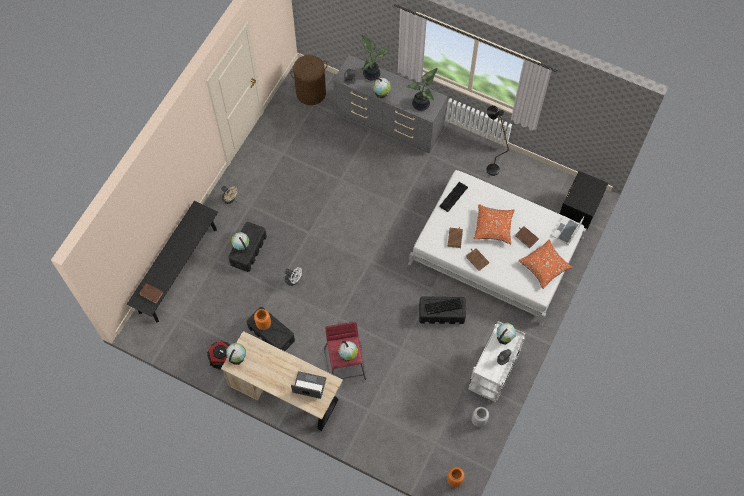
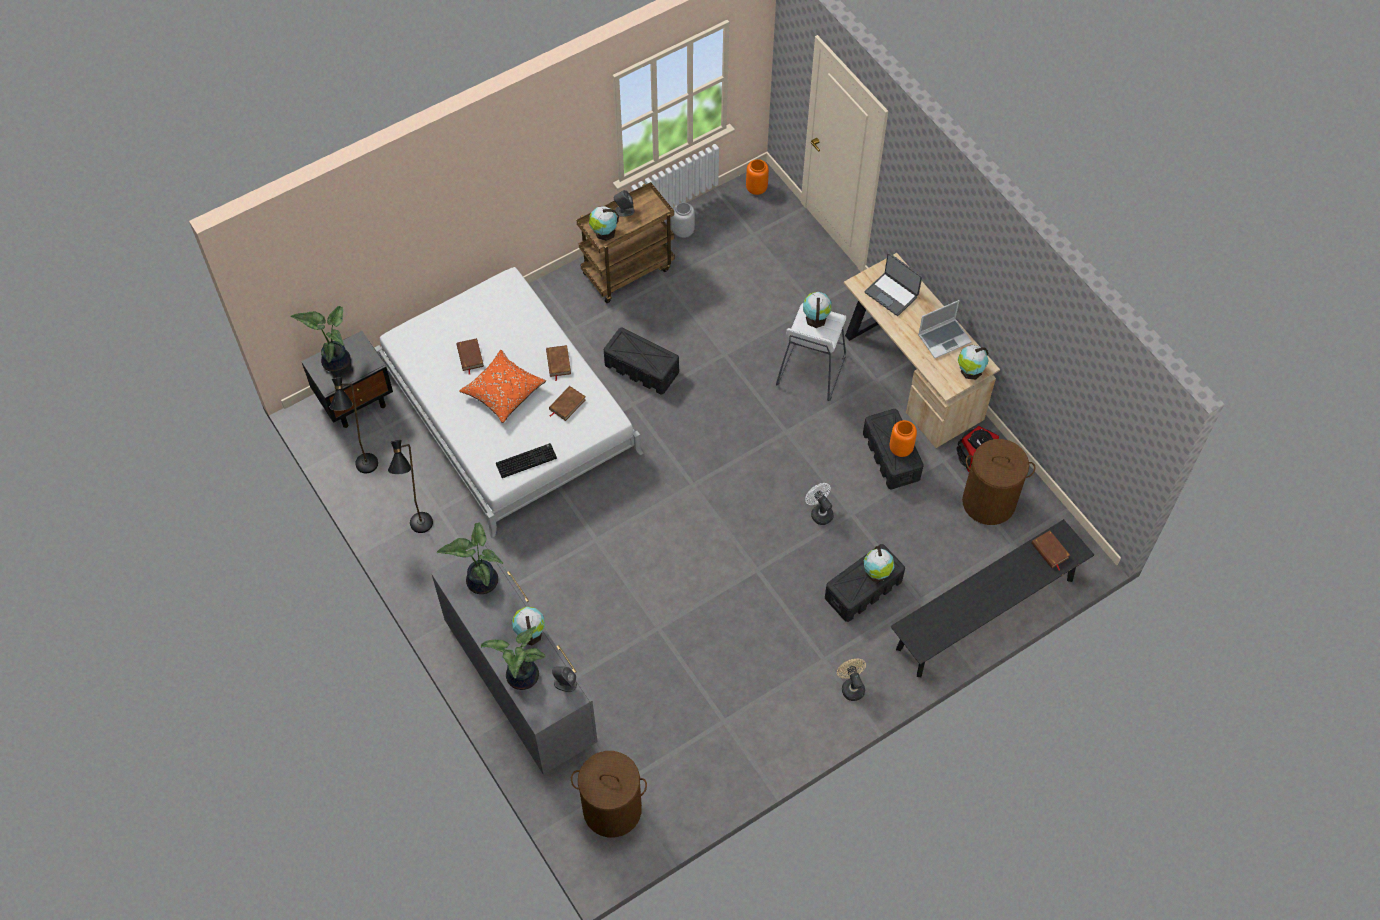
camera: 150 degrees left, 5 degrees down
(203, 335) = (989, 502): none -> brown laundry basket
(345, 364) = (811, 371): red stool -> white stool
(443, 307) = (641, 351): keyboard -> none
(493, 374) = (628, 270): white cart -> brown cart
(540, 181) = (367, 471): none -> black floor lamp
(544, 266) = (477, 309): orange pillow -> none
(566, 231) = (410, 339): laptop -> laptop (944, 338)
(591, 192) = (335, 360): none -> potted plant

